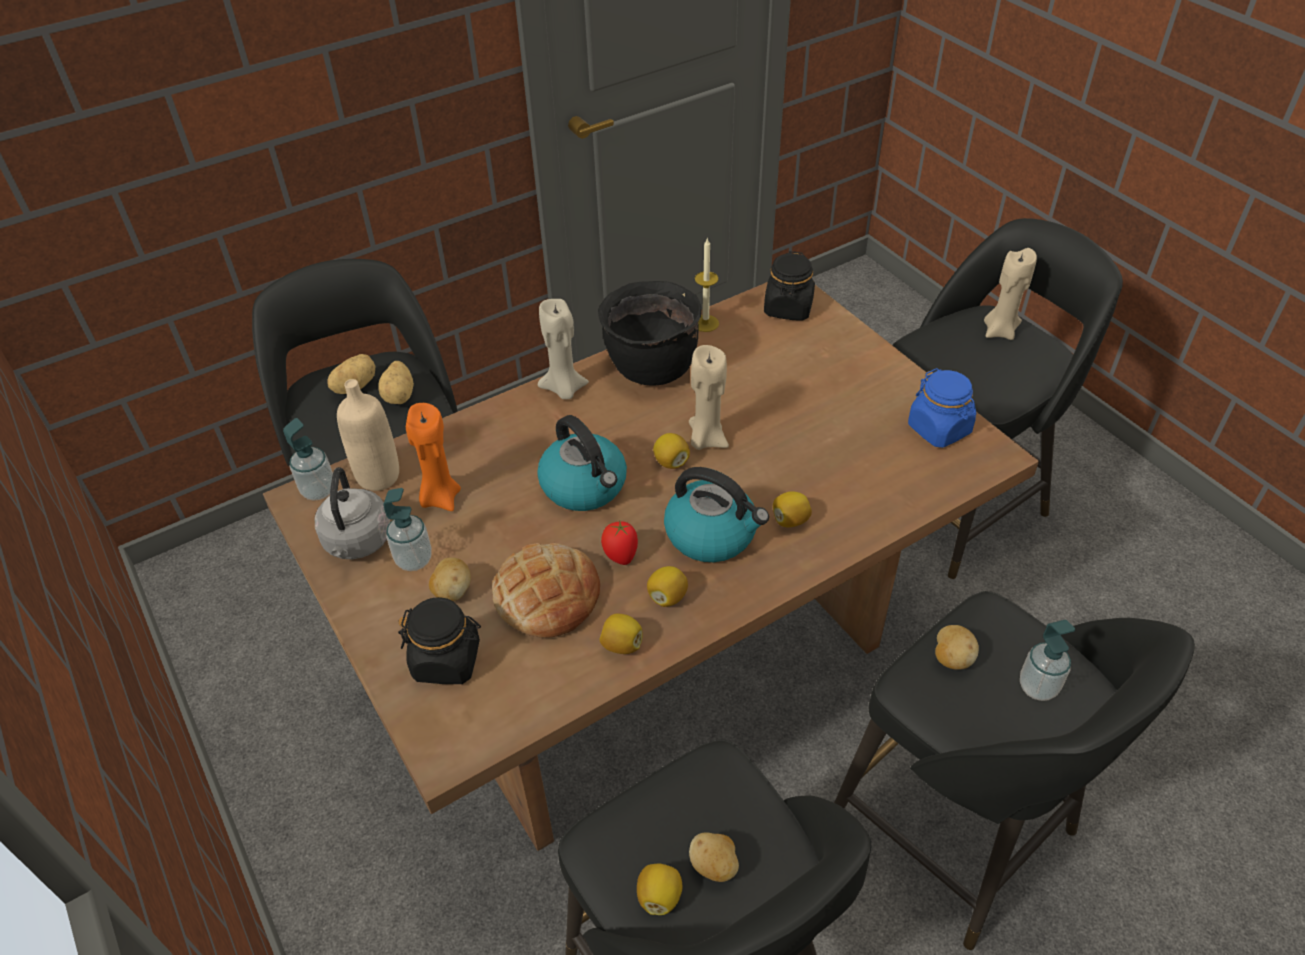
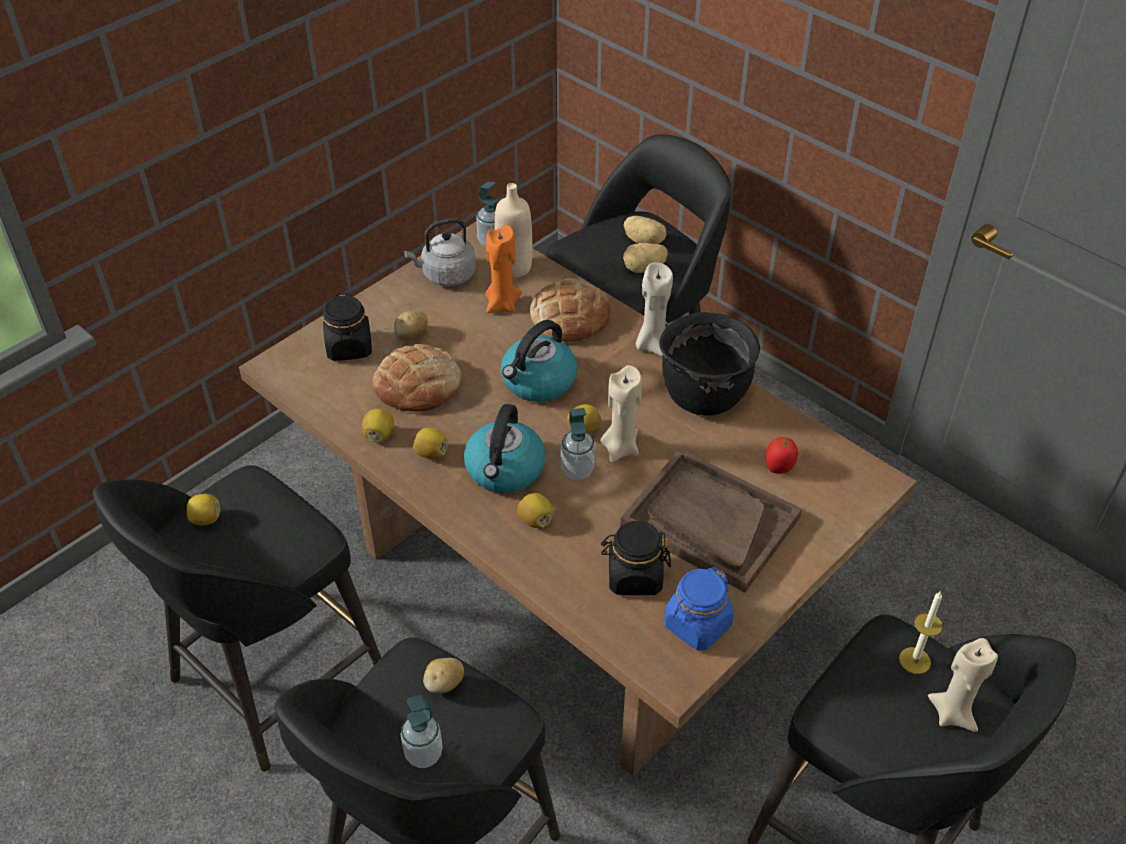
camera: 75 degrees right, 0 degrees up
(414, 559) = (437, 307): soap dispenser -> soap dispenser (577, 470)
(491, 443) = (570, 317): none -> bread
(620, 556) = (467, 418): tomato -> tomato (779, 467)
(705, 323) = (787, 422): candle -> candle (915, 660)
(714, 866) = (230, 545): potato -> none
(788, 308) = (842, 482): black jar -> black jar (634, 576)
(818, 397) = (709, 522): none -> brown tray

